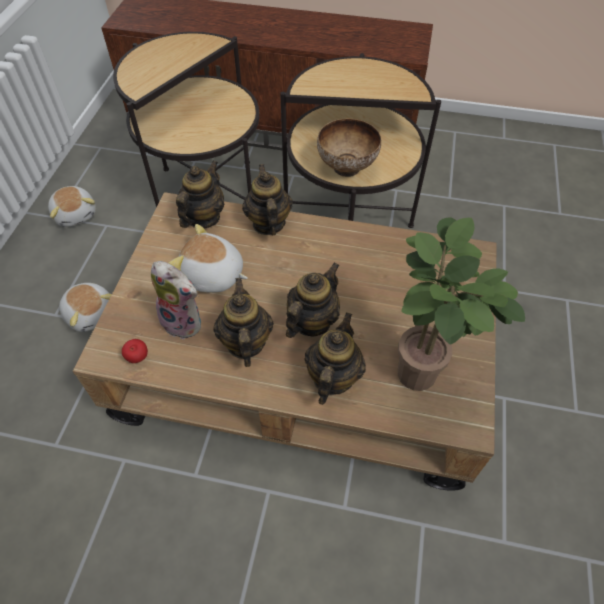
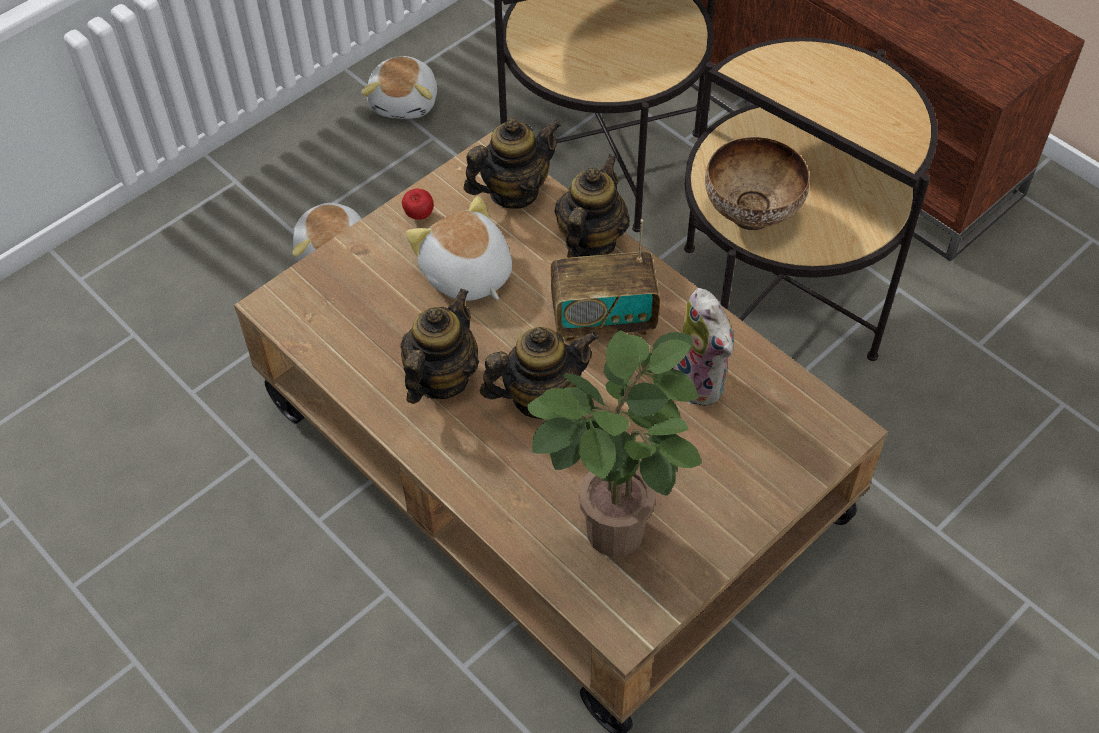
camera: 35 degrees right, 0 degrees up
(138, 358) = (310, 329): apple -> apple (419, 216)
(184, 321) = (392, 314): plush toy -> plush toy (702, 381)
(310, 261) = (603, 319): none -> radio
(332, 378) = (508, 477): teapot -> none

